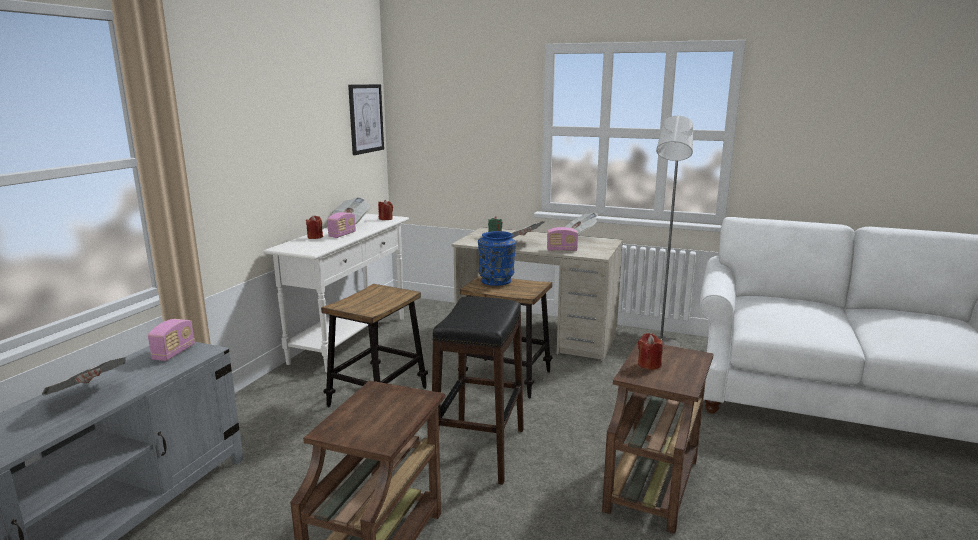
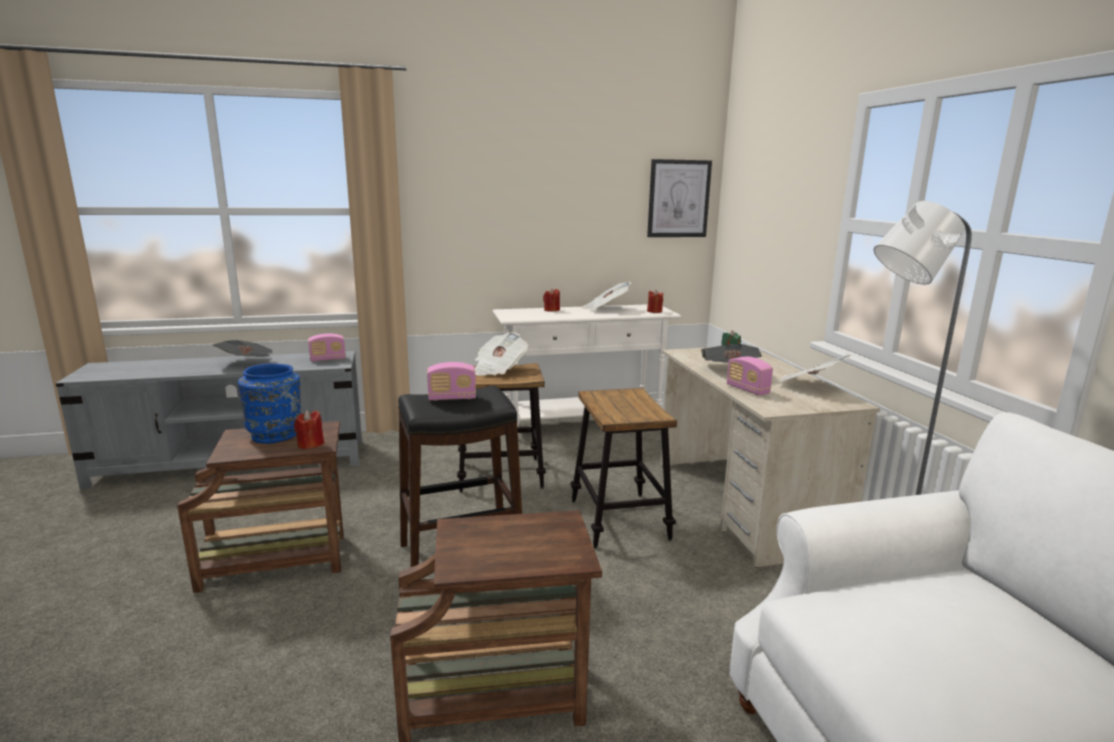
camera: 55 degrees right, 0 degrees up
(342, 235) = (574, 313): radio -> radio (452, 398)
(363, 297) = (498, 369): none -> newspaper
(496, 280) = (630, 398): blue vase -> blue vase (276, 435)
(649, 365) = (504, 531): red candle -> red candle (310, 444)

